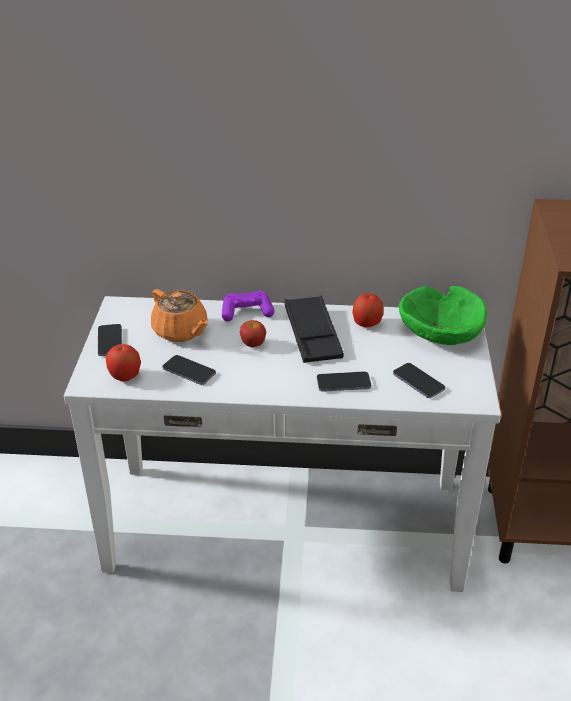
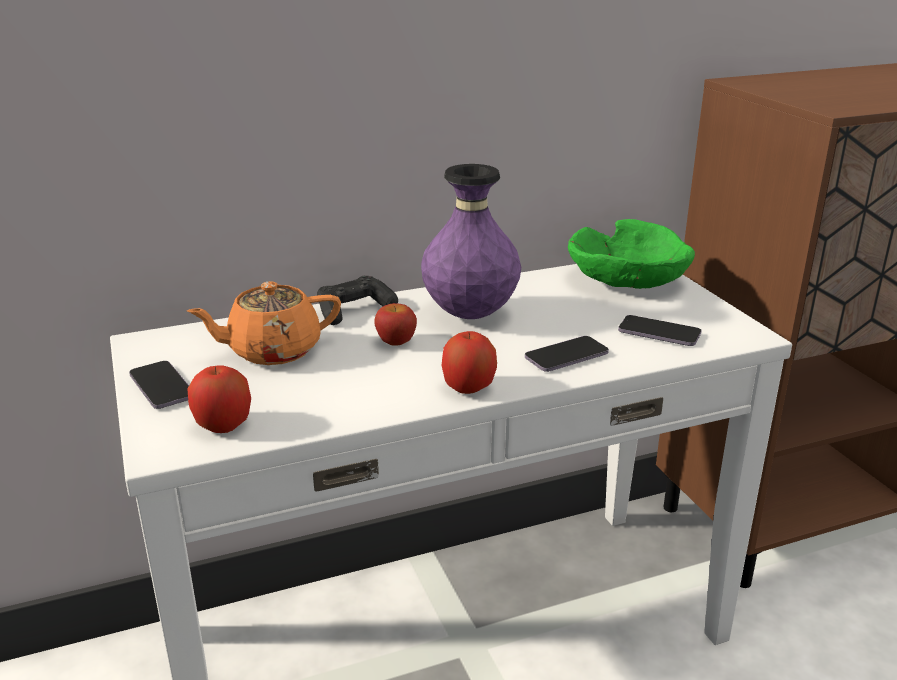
camera: 25 degrees left, 10 degrees down
(181, 331) = (272, 351): orange teapot -> orange teapot turned 135 degrees clockwise
(189, 371) = (327, 395): phone -> none
(247, 312) = (354, 310): purple game controller -> black game controller
(312, 335) = (470, 315): black tray -> purple vase
(366, 323) = (529, 290): apple -> apple (468, 388)

